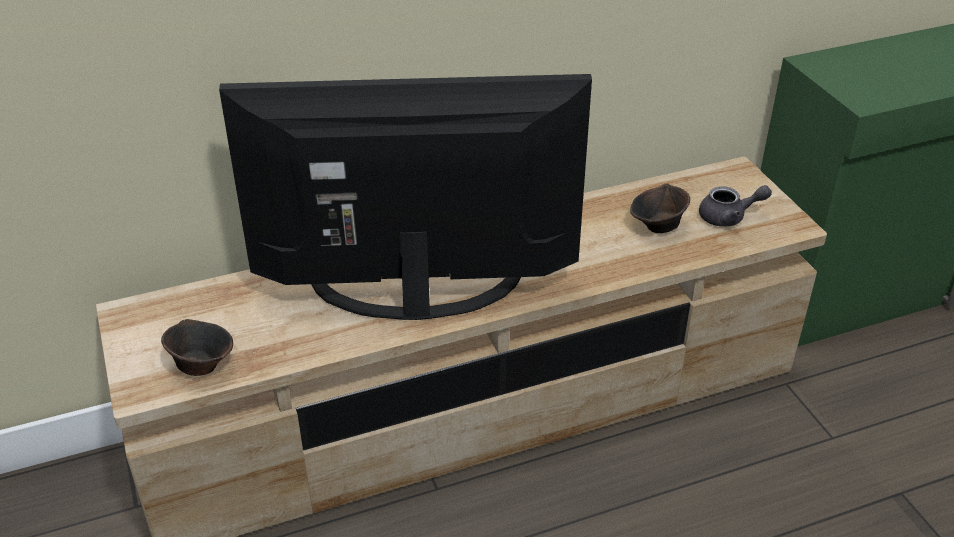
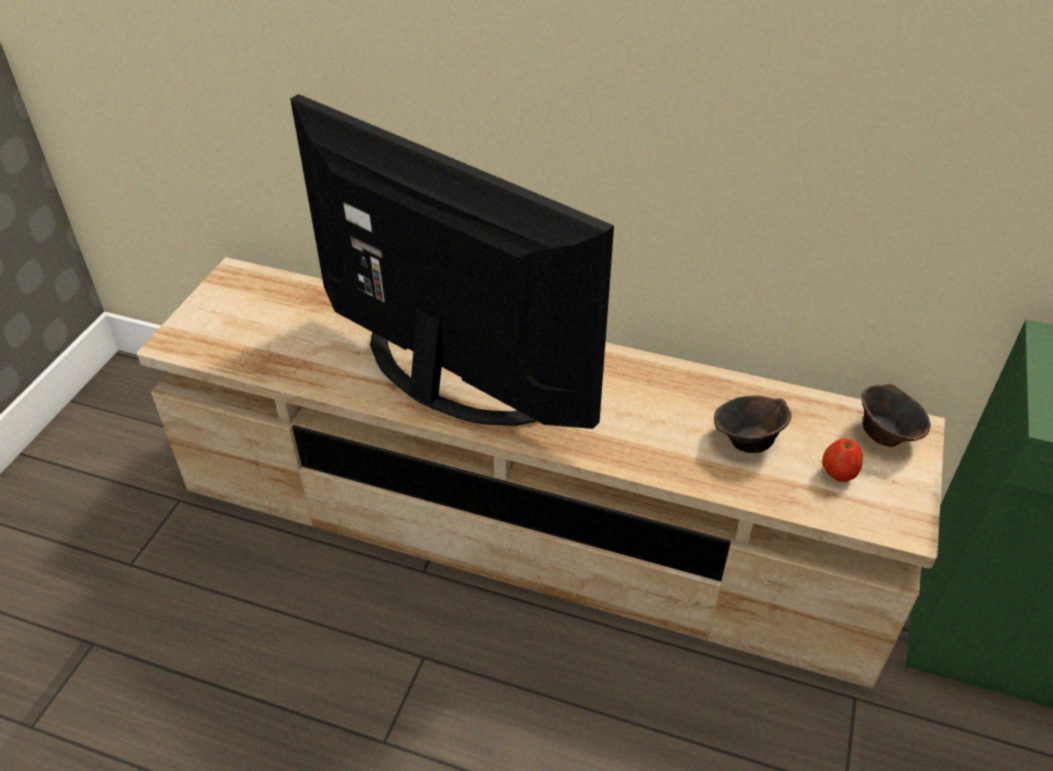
camera: 40 degrees right, 5 degrees up
(202, 364) = (232, 345): brown bowl -> brown bowl (886, 434)
(728, 217) = (838, 474): grey teapot -> apple

